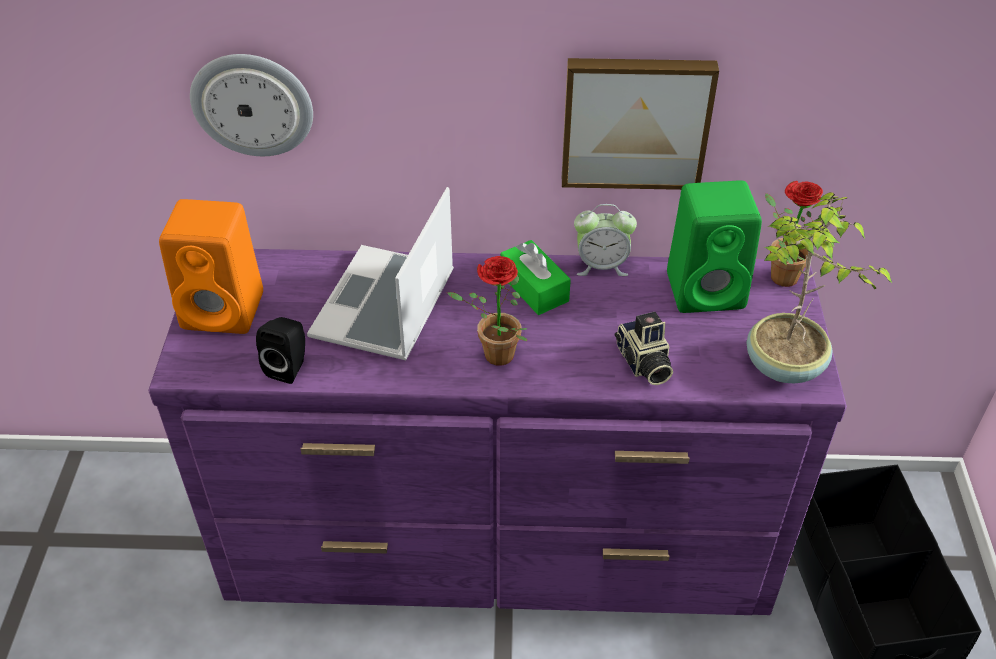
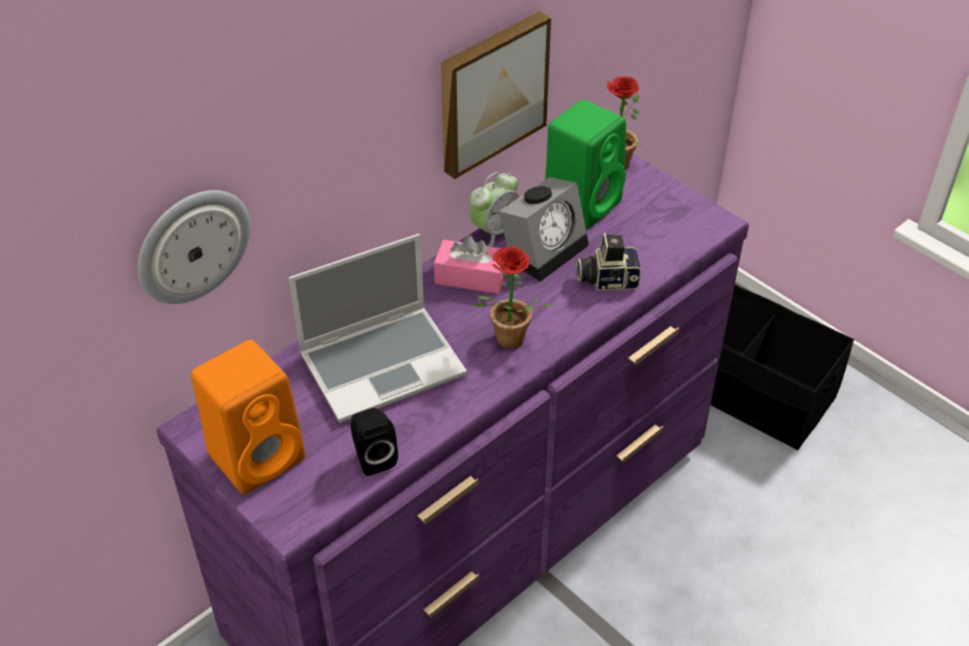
camera: 45 degrees left, 0 degrees up
(385, 307) = (383, 363): laptop -> laptop turned 90 degrees counterclockwise
(534, 288) = (471, 277): green tissue box -> pink tissue box
(624, 305) = (545, 248): none -> alarm clock
(643, 364) = (607, 279): camera -> camera turned 150 degrees clockwise
(783, 367) = (688, 223): potted plant -> none

